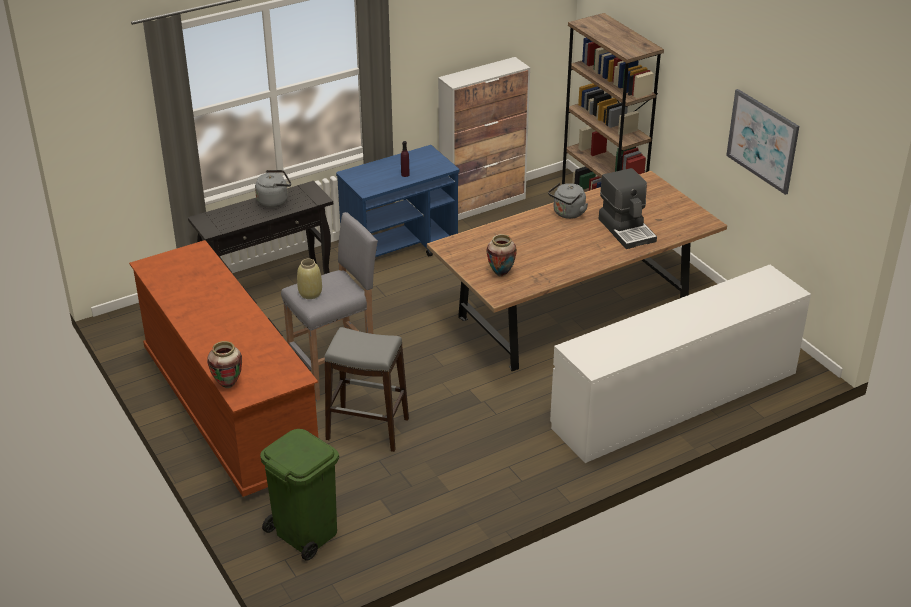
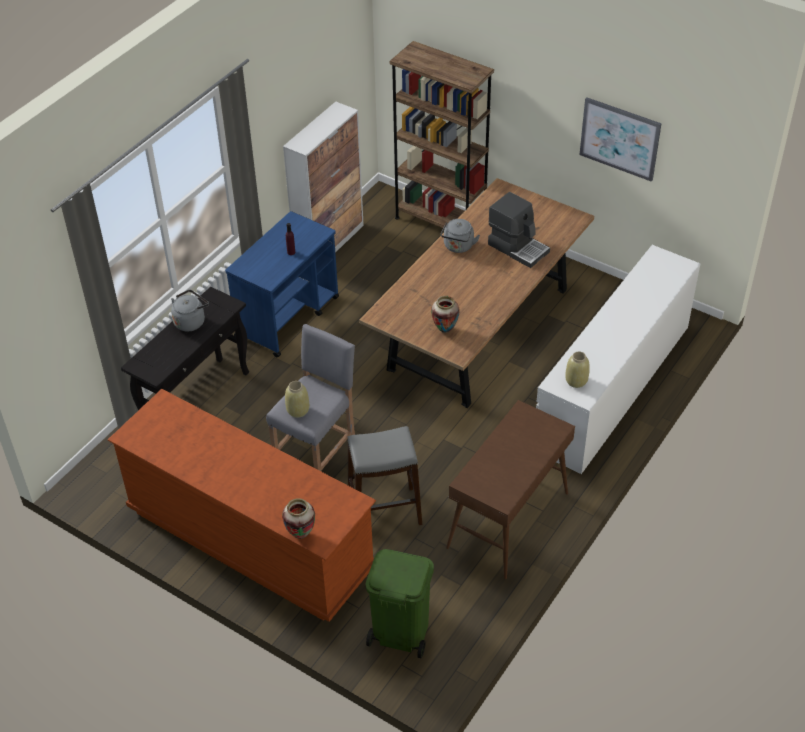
camera: 25 degrees left, 10 degrees up
(479, 477) = (508, 521): none -> brown console table
(597, 352) = (576, 381): none -> beige vase

